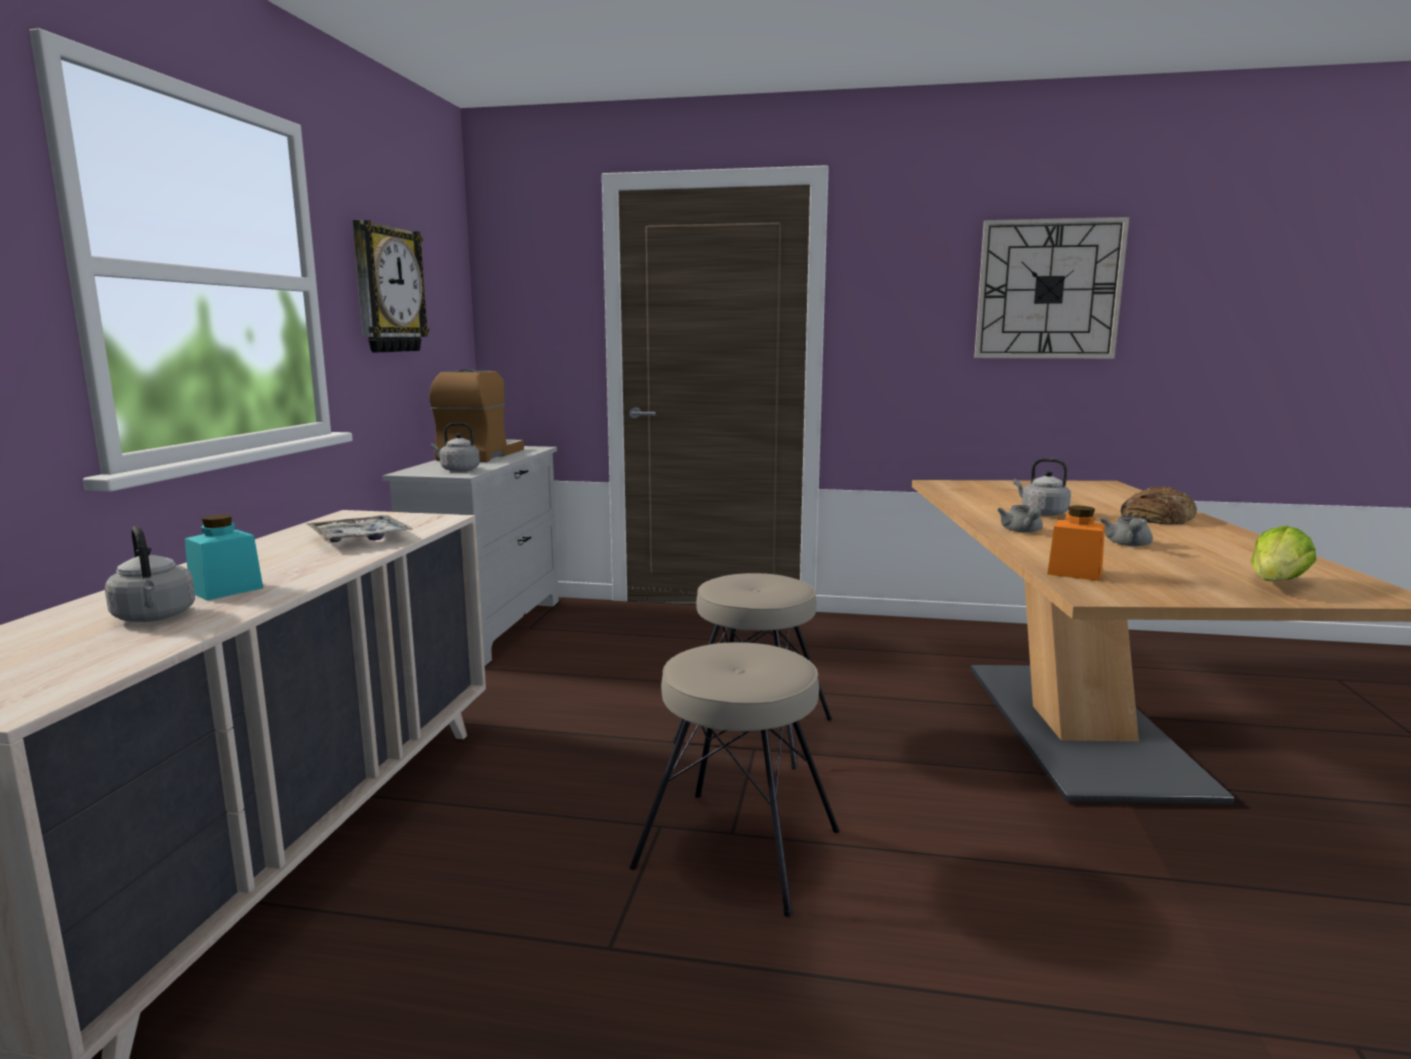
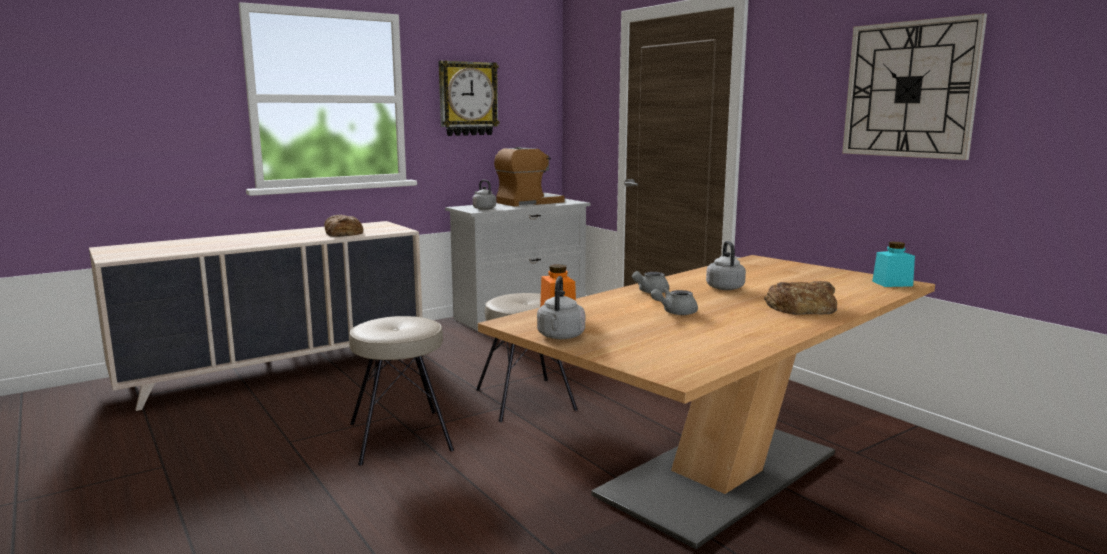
camera: 45 degrees right, 0 degrees up
(155, 617) = (204, 245): grey kettle -> grey kettle (560, 337)
(226, 590) = (246, 241): turquoise jar -> turquoise jar (892, 283)
(359, 539) = (342, 232): tray -> bread
(1276, 584) = (642, 349): lettuce -> none

